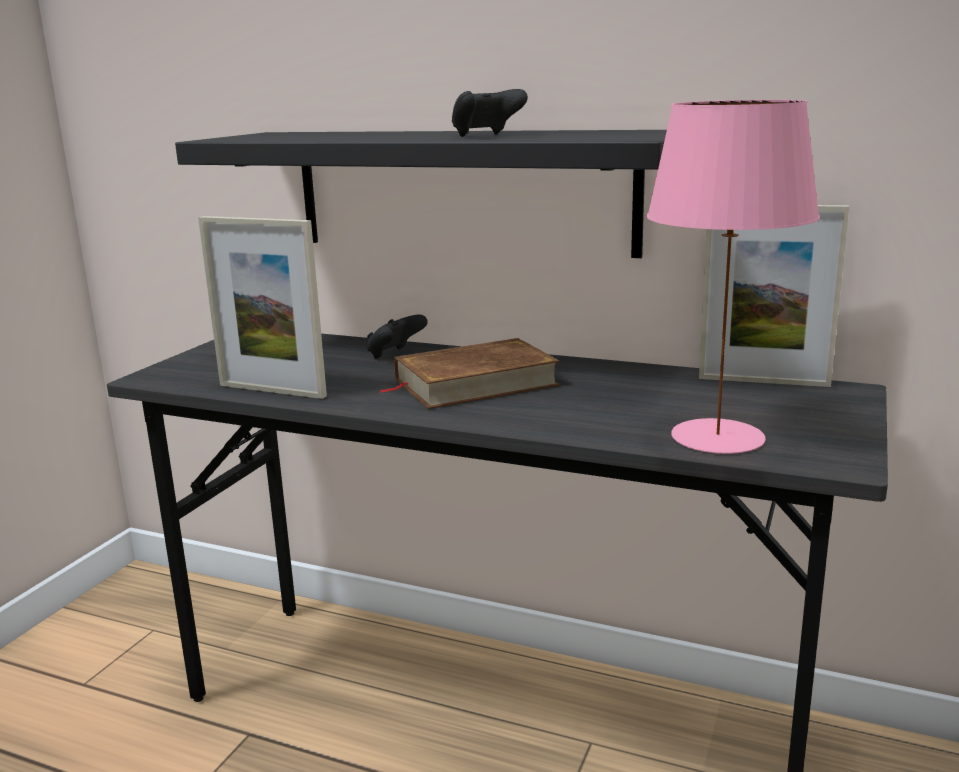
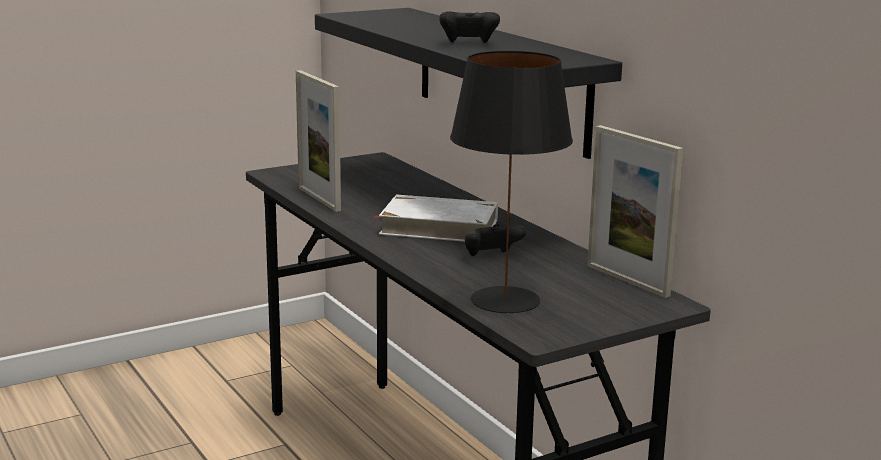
camera: 35 degrees right, 0 degrees up
(395, 355) = (430, 196): black game controller -> black game controller (491, 257)
(474, 383) = (438, 227): brown book -> white book
(716, 437) = (504, 300): pink table lamp -> black table lamp

